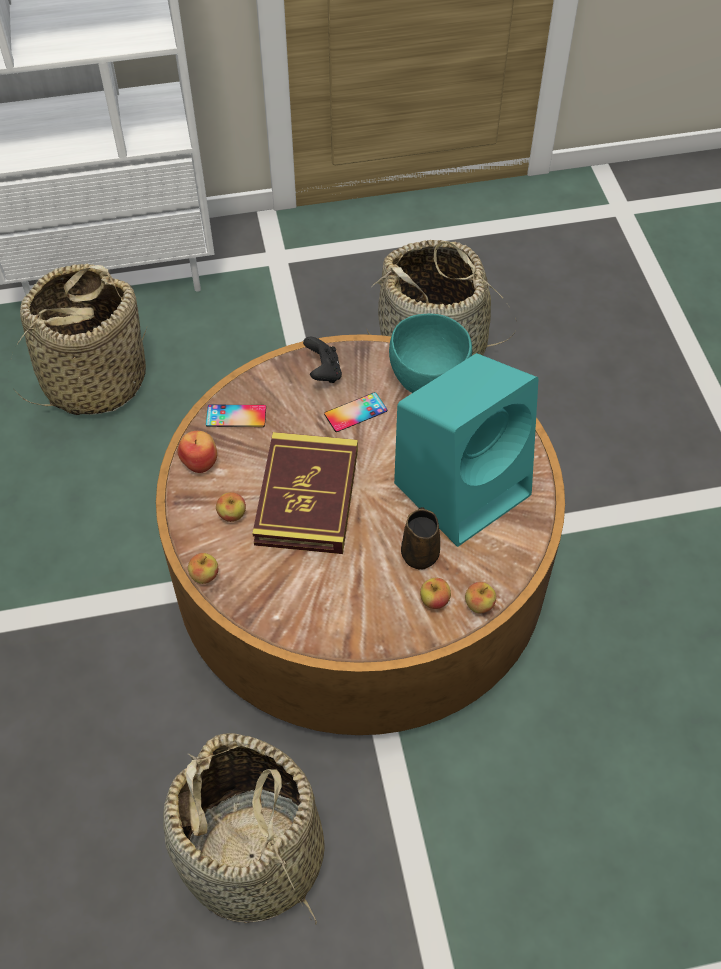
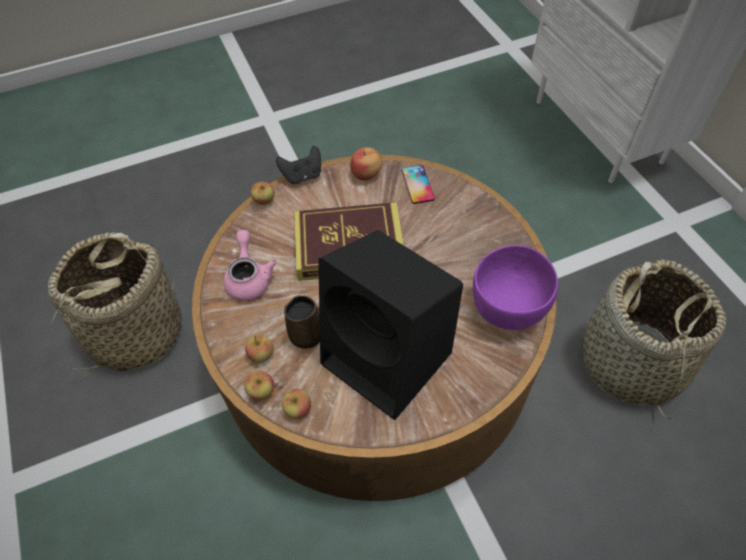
camera: 80 degrees right, 0 degrees up
(94, 380) = (493, 148): basket -> none
(232, 515) = (322, 204): apple -> apple (298, 409)
(323, 372) = (485, 230): black game controller -> black game controller (302, 176)
(325, 603) = (249, 278): none -> pink teapot
(355, 412) = (449, 261): phone -> none
(427, 380) = (508, 309): turquoise bowl -> purple bowl
(464, 486) = (390, 359): turquoise speaker -> black speaker

